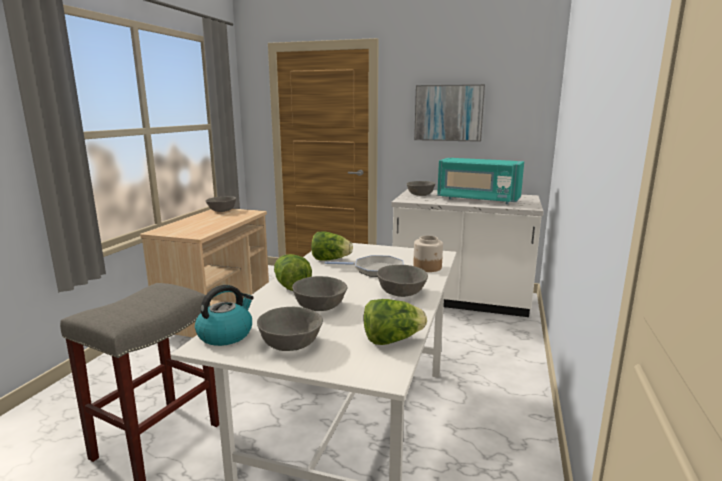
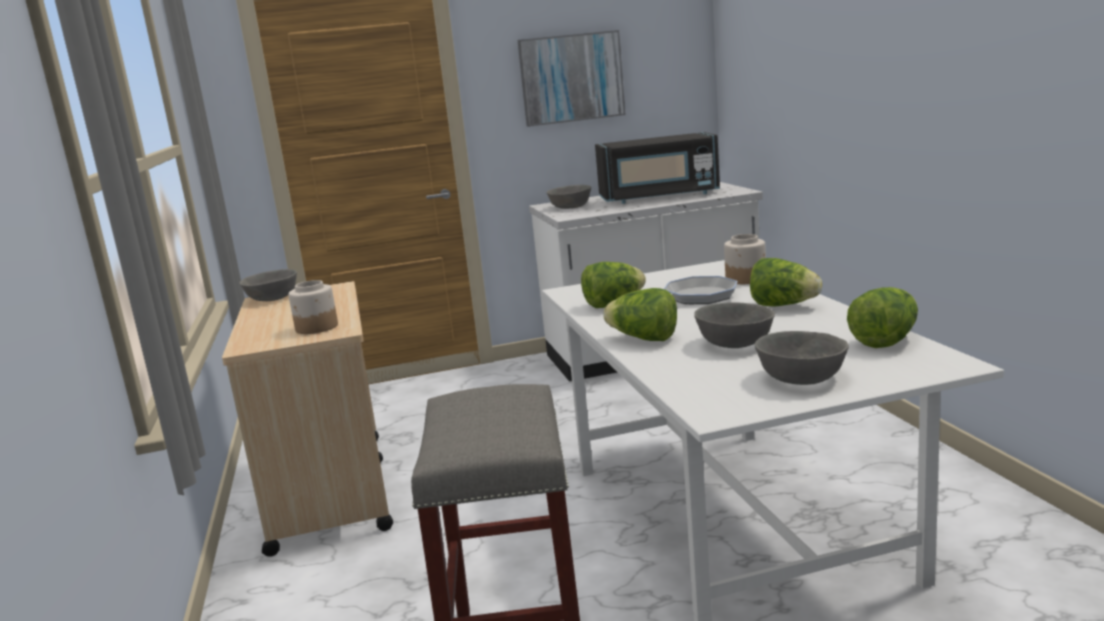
camera: 30 degrees left, 0 degrees up
(196, 230) = (316, 328): none -> jar
(226, 334) = (709, 397): kettle -> none
(402, 292) = (783, 305): grey bowl -> lettuce
(477, 199) = (659, 197): turquoise microwave -> black microwave

